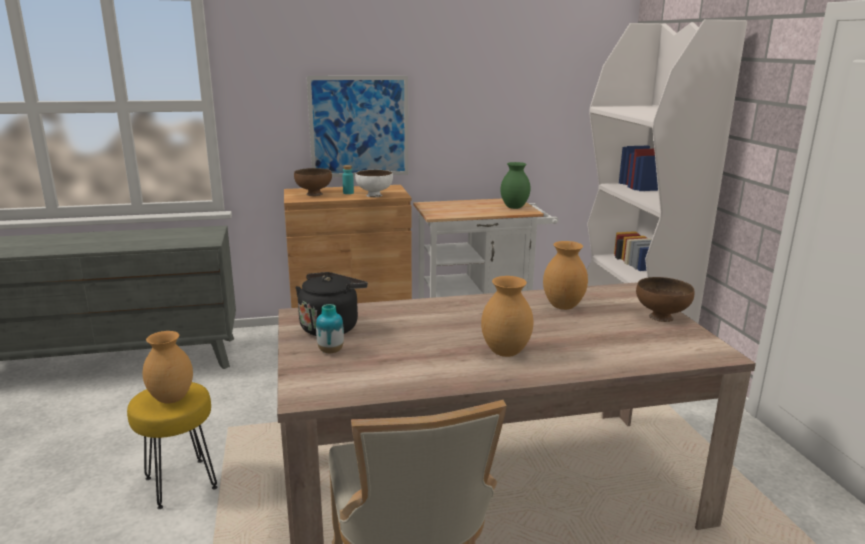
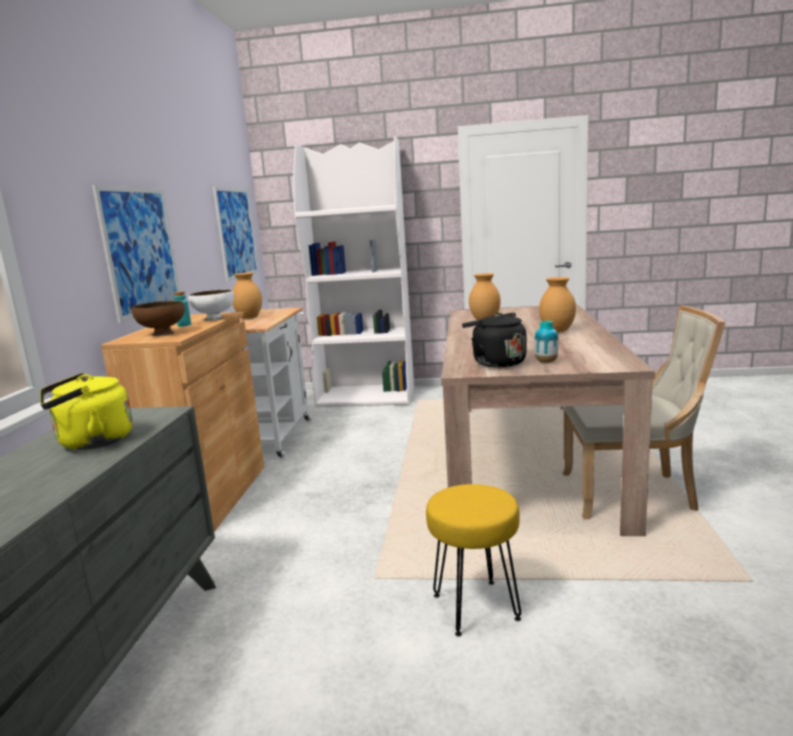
camera: 70 degrees left, 5 degrees down
(157, 239) = (91, 442): none -> yellow kettle
(172, 399) = (477, 498): brown vase -> brown vase (250, 317)
(514, 207) = (272, 311): green vase -> none
(555, 118) = (236, 233): none -> picture
(661, 317) = (511, 309): brown bowl -> none

